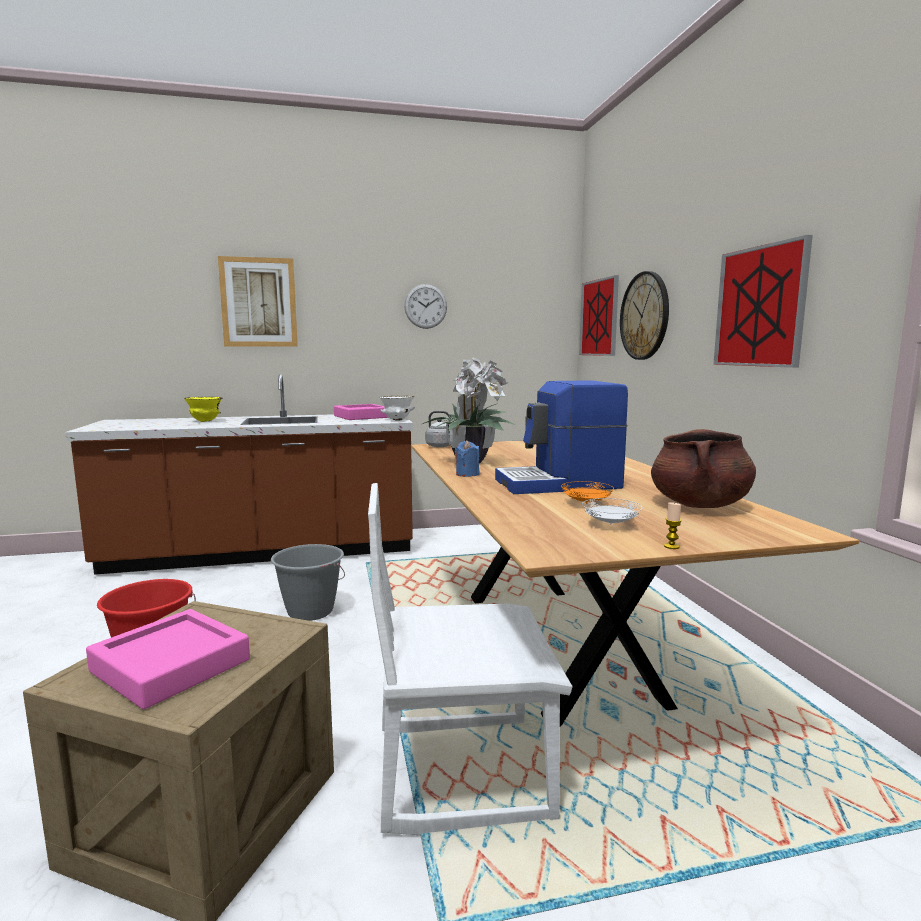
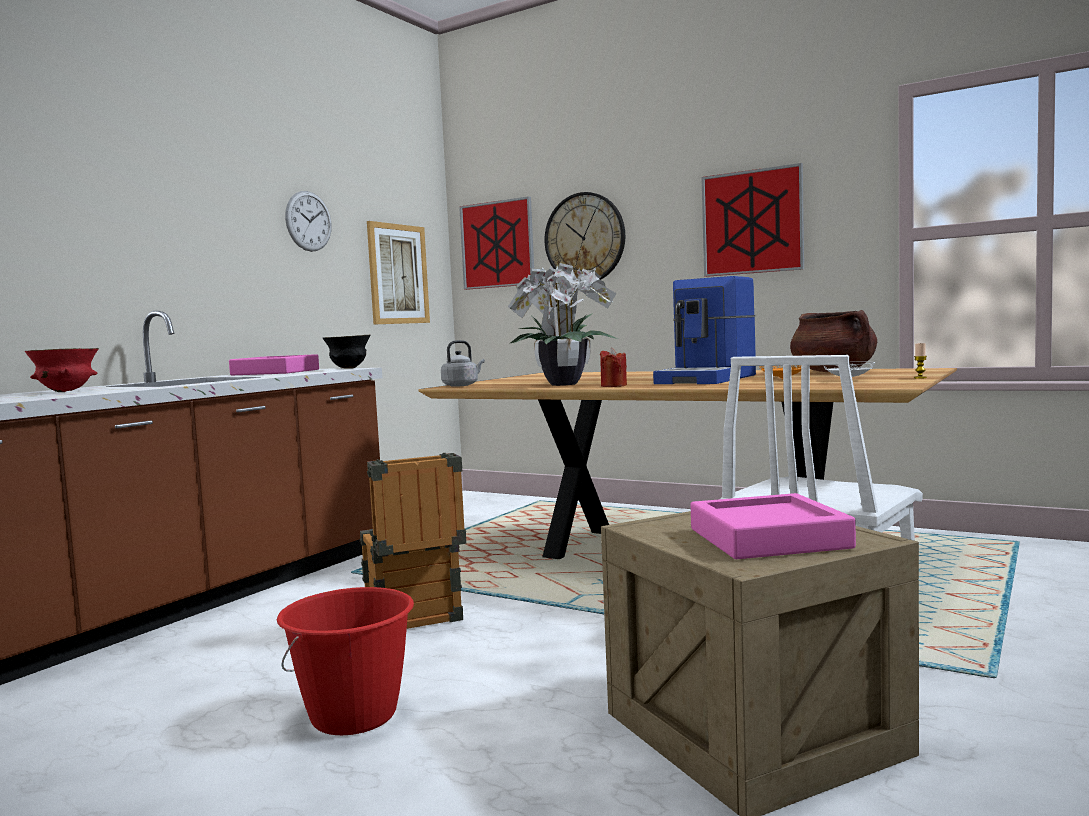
camera: 45 degrees left, 5 degrees down
(205, 421) = (66, 391): yellow bowl -> red bowl
(259, 302) = (91, 195): picture -> picture (398, 274)
(310, 611) = (415, 619): grey bucket -> crate
(397, 420) = (349, 368): white bowl -> black bowl
(467, 474) = (613, 386): blue candle -> red candle

